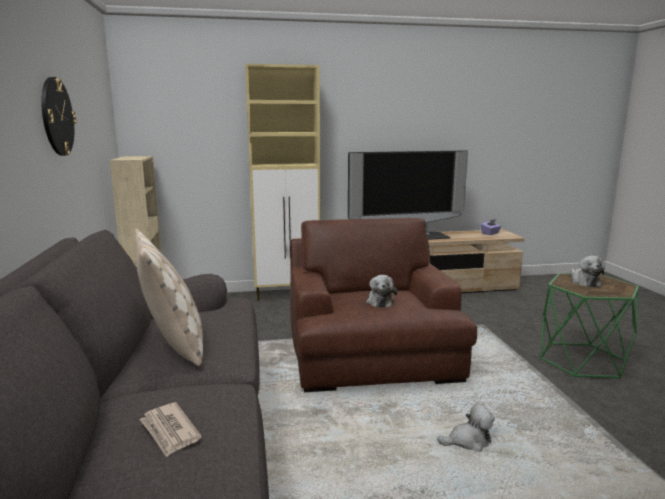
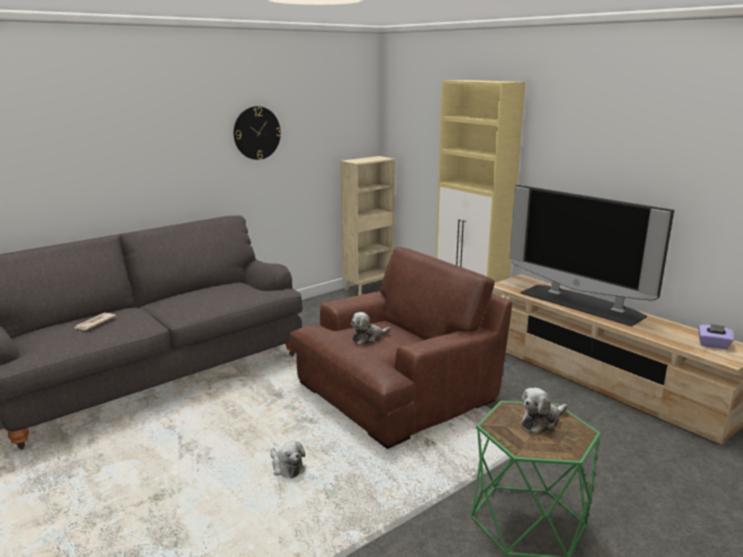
camera: 60 degrees right, 5 degrees up
(174, 344) = (190, 296): beige pillow -> none

